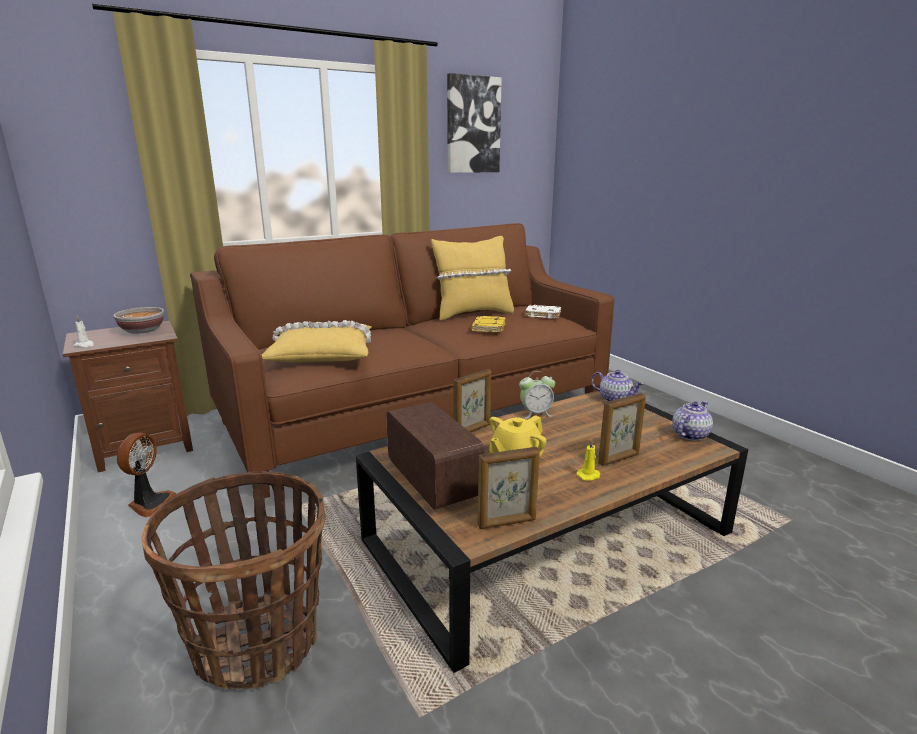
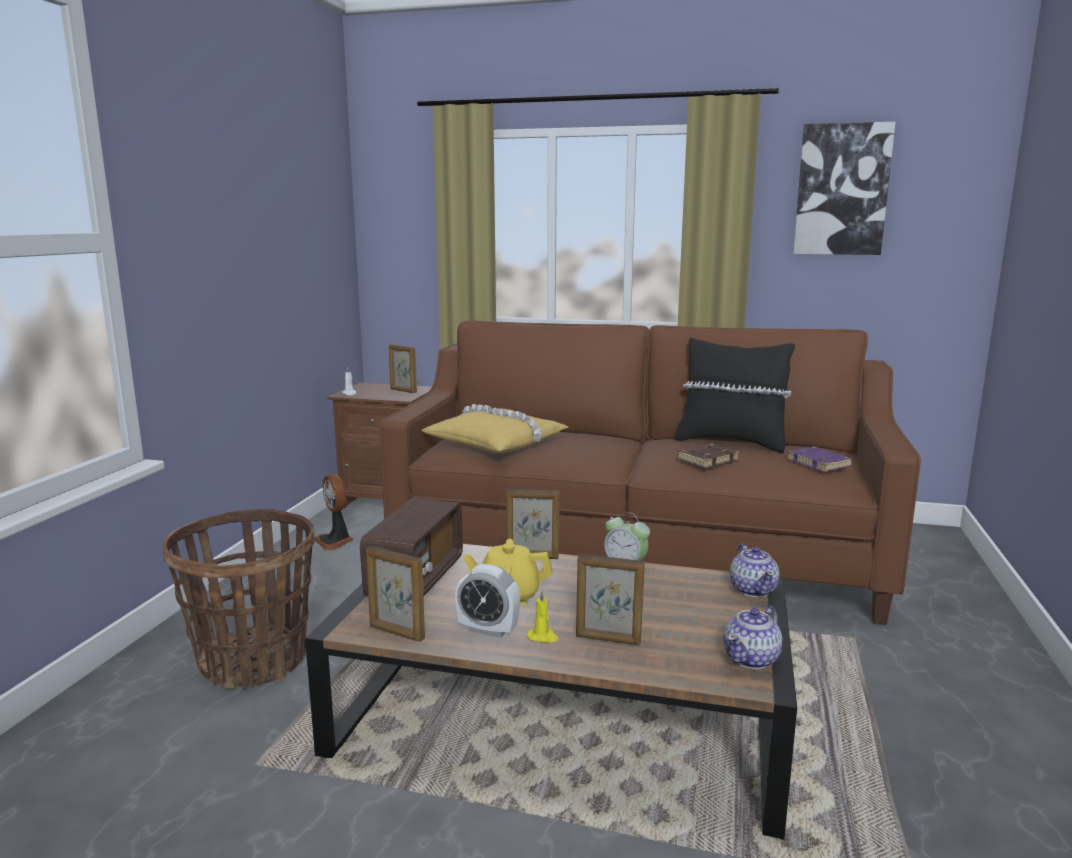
camera: 45 degrees right, 5 degrees down
(143, 330) = (403, 391): bowl -> picture frame
(150, 503) = (335, 541): fan -> fan turned 90 degrees clockwise
(472, 314) = (731, 442): yellow pillow -> black pillow
(488, 327) = (707, 459): yellow book -> brown book
(543, 314) = (820, 463): white book -> purple book
(553, 488) = (488, 630): none -> alarm clock
(689, 435) = (752, 659): teapot -> teapot turned 135 degrees clockwise

